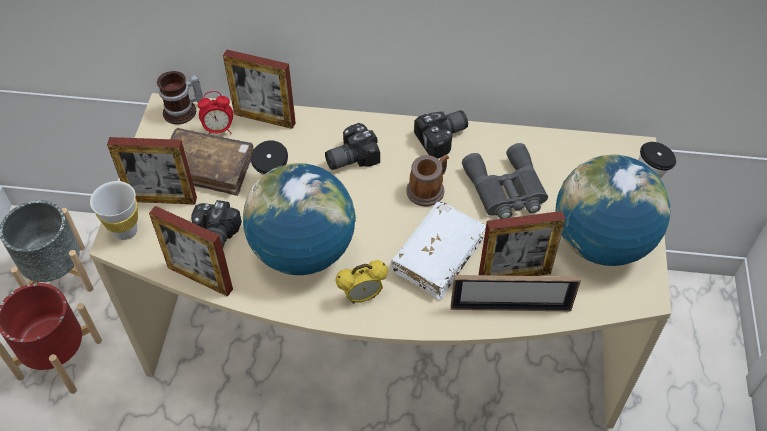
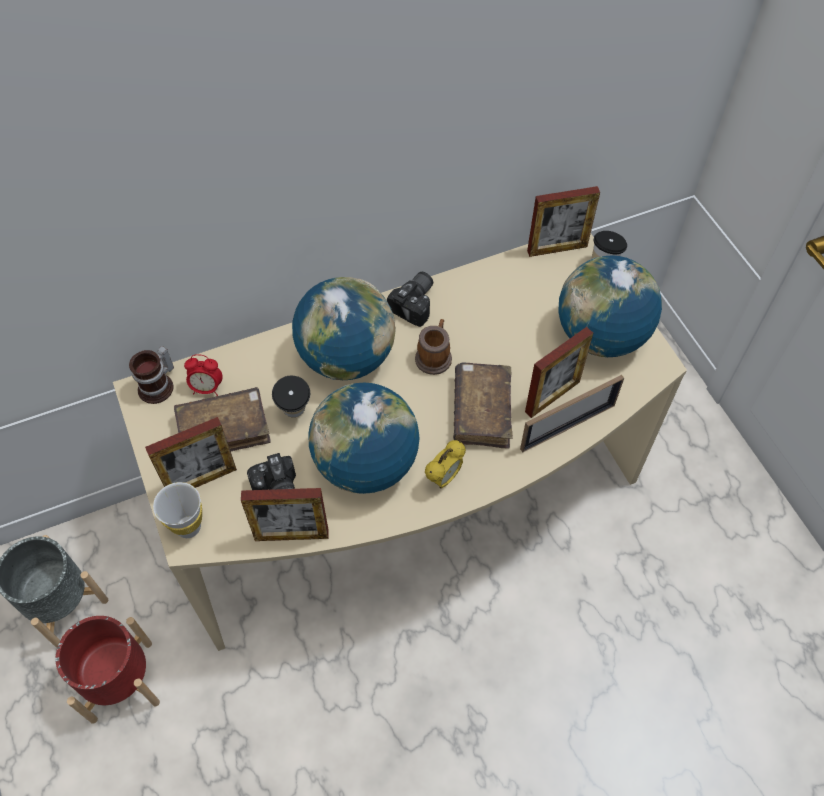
camera: 30 degrees left, 5 degrees up
(219, 130) = (207, 388): alarm clock -> alarm clock turned 45 degrees clockwise
(264, 118) = (243, 357): picture frame -> picture frame (557, 249)
(350, 157) = (346, 358): camera -> globe
(438, 255) = (481, 411): white book -> brown book
(505, 190) = (498, 326): grey binoculars -> none

